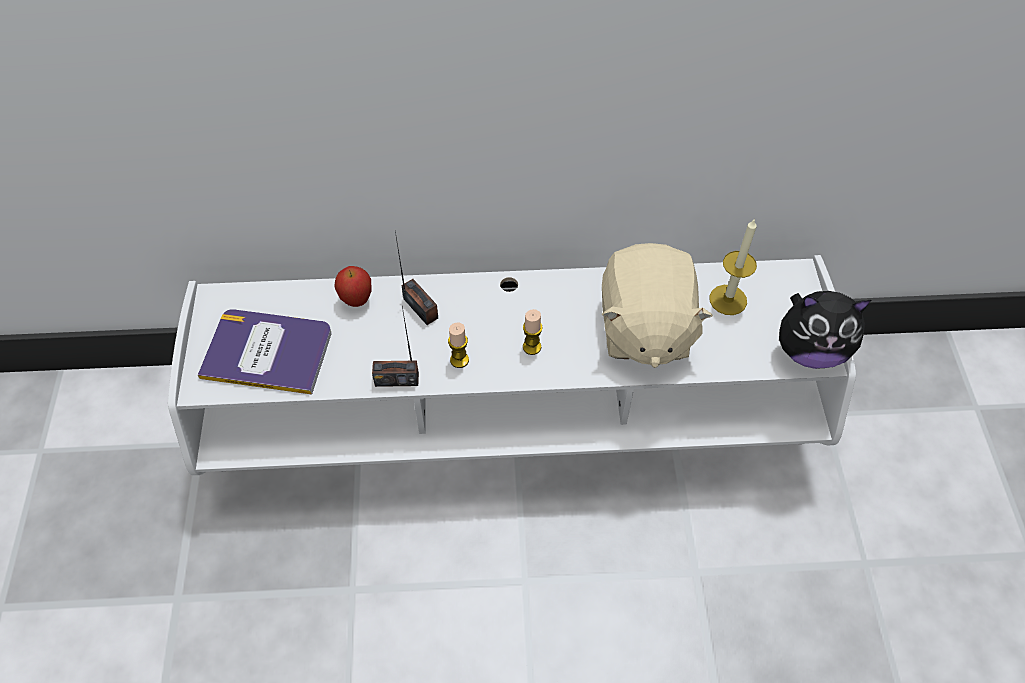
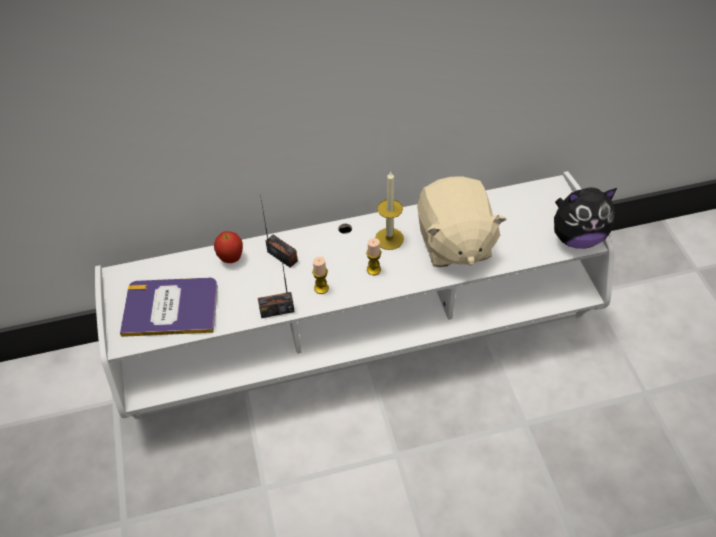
camera: 10 degrees left, 5 degrees down
(728, 300) = (509, 213): candle -> candle (389, 238)

